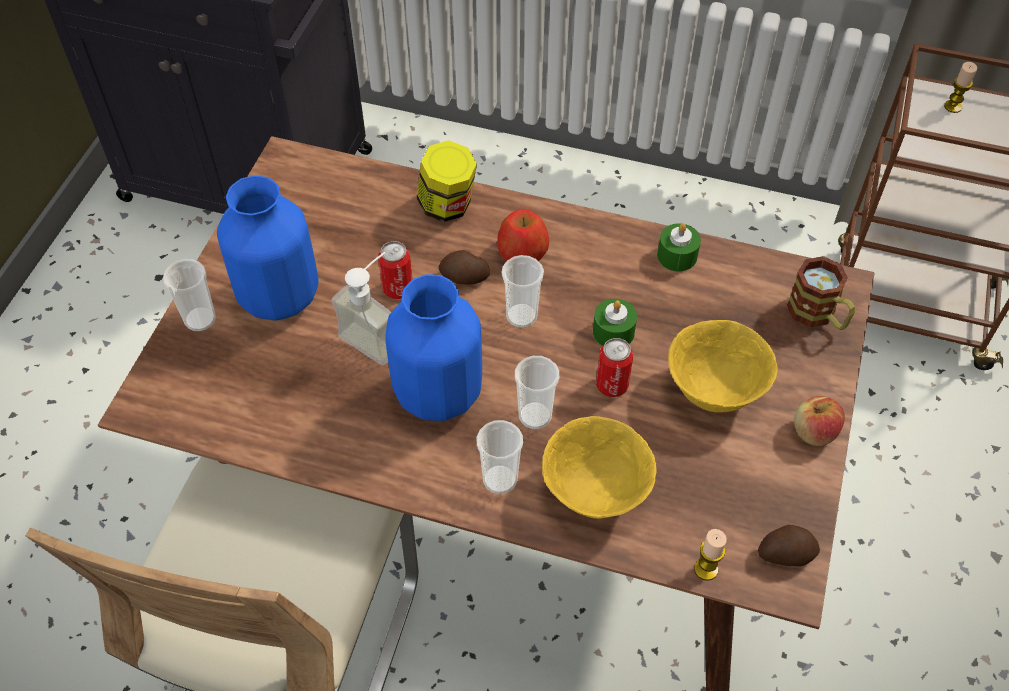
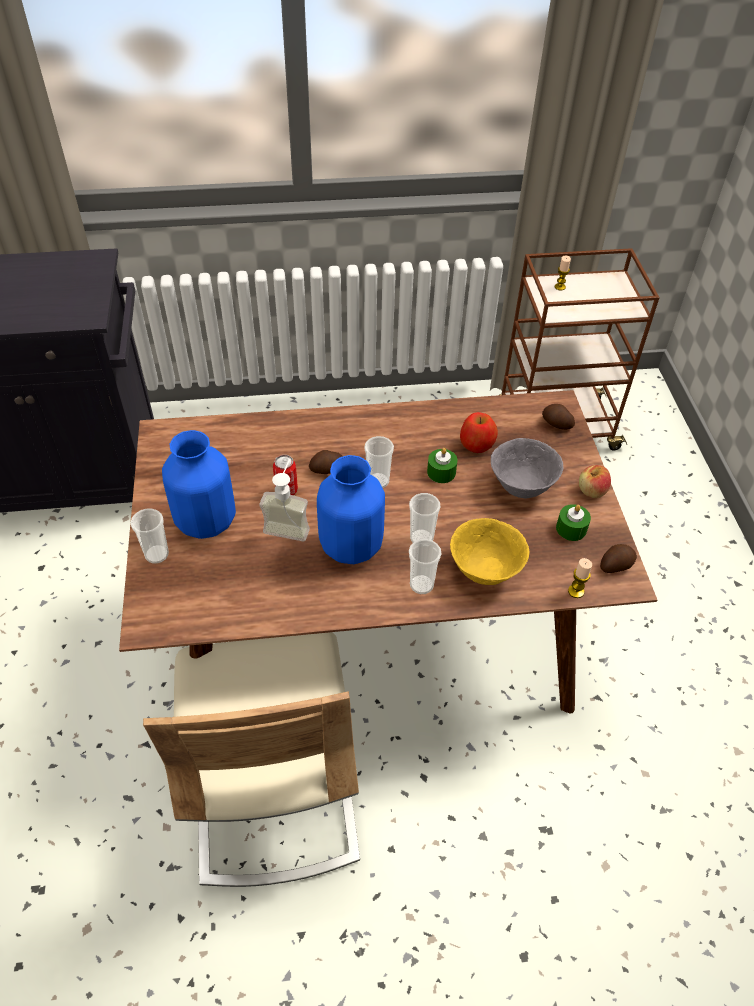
camera: 25 degrees left, 5 degrees down
(447, 206) = (290, 429): jar -> none
(522, 252) = (356, 442): apple -> apple (476, 443)
(612, 385) = (458, 504): can -> none
(677, 256) = (454, 415): green candle -> green candle (571, 529)
(713, 390) = (521, 486): yellow bowl -> grey bowl
(818, 315) = (556, 424): mug -> potato

